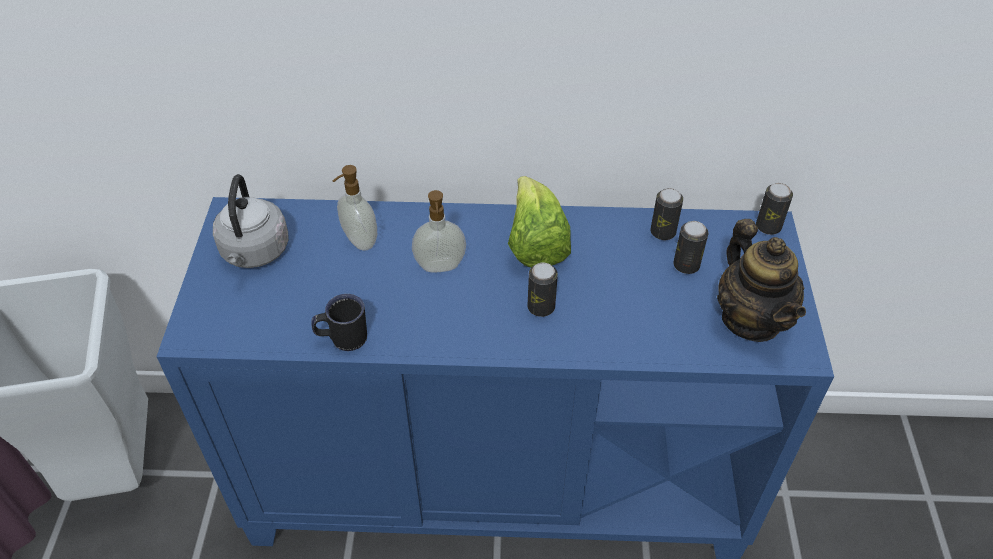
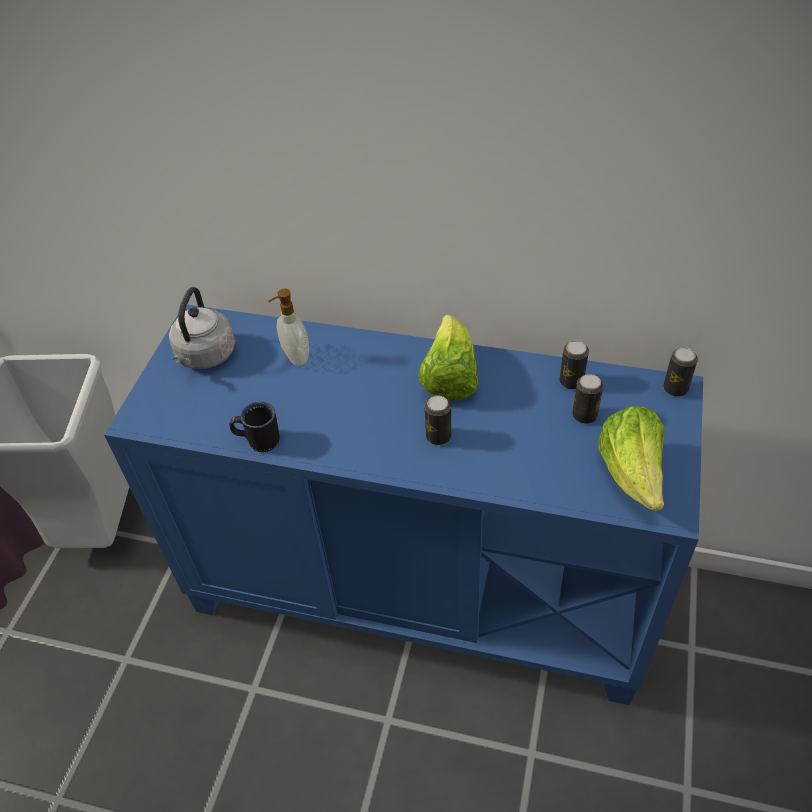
camera: 15 degrees right, 0 degrees up
(440, 267) = (359, 388): soap dispenser -> none
(751, 319) = (632, 474): teapot -> lettuce

